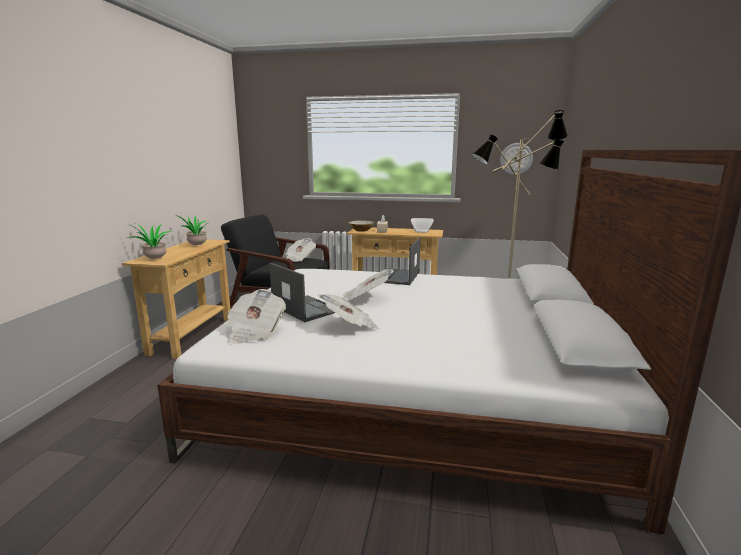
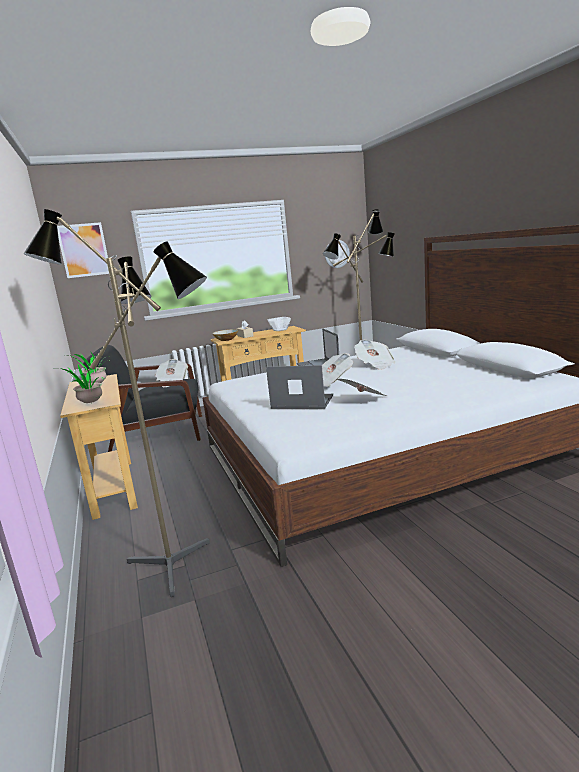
camera: 30 degrees left, 0 degrees up
(129, 413) = (173, 559): none -> floor lamp
(255, 331) = (303, 425): newspaper -> newspaper (375, 365)
(264, 129) = (84, 250): none -> picture

